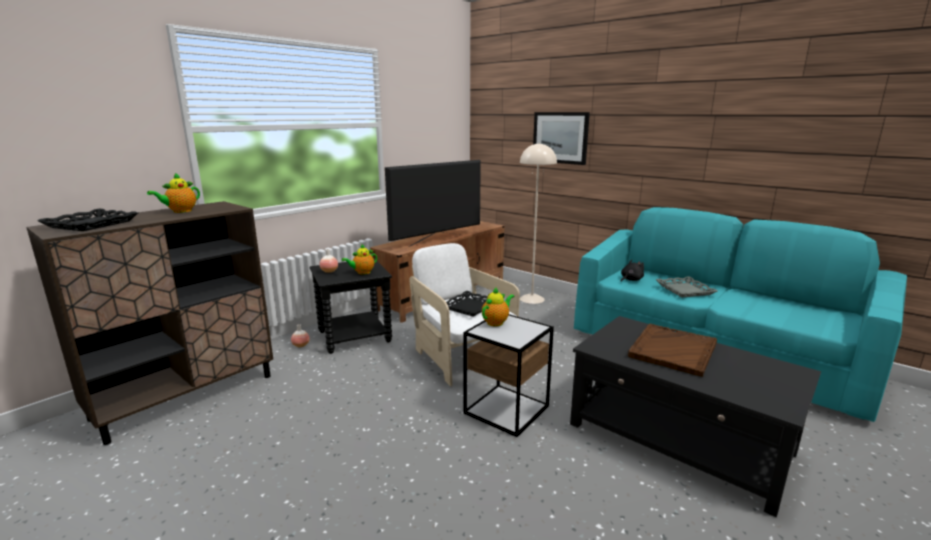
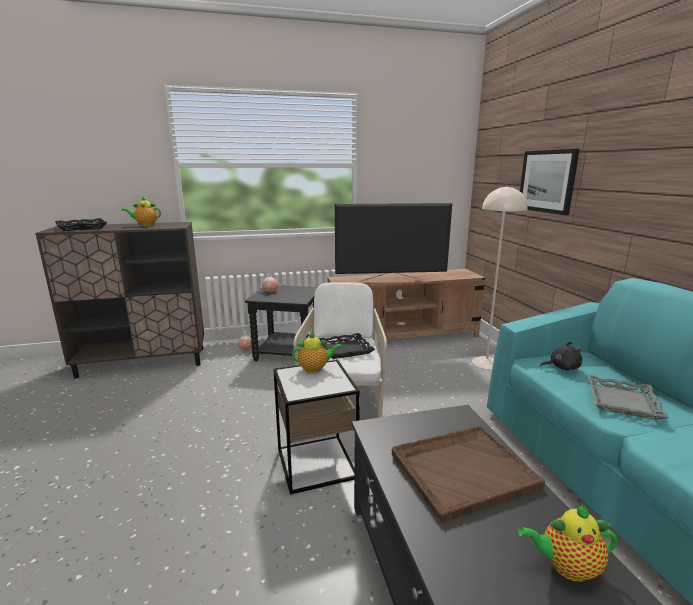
camera: 35 degrees right, 0 degrees up
(362, 272) = (290, 297): teapot -> teapot (565, 566)

